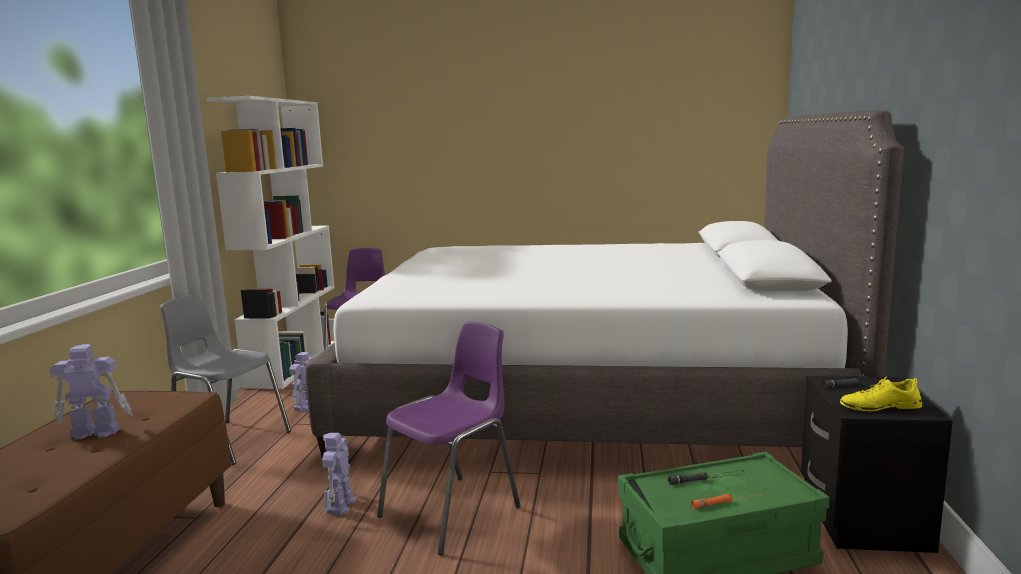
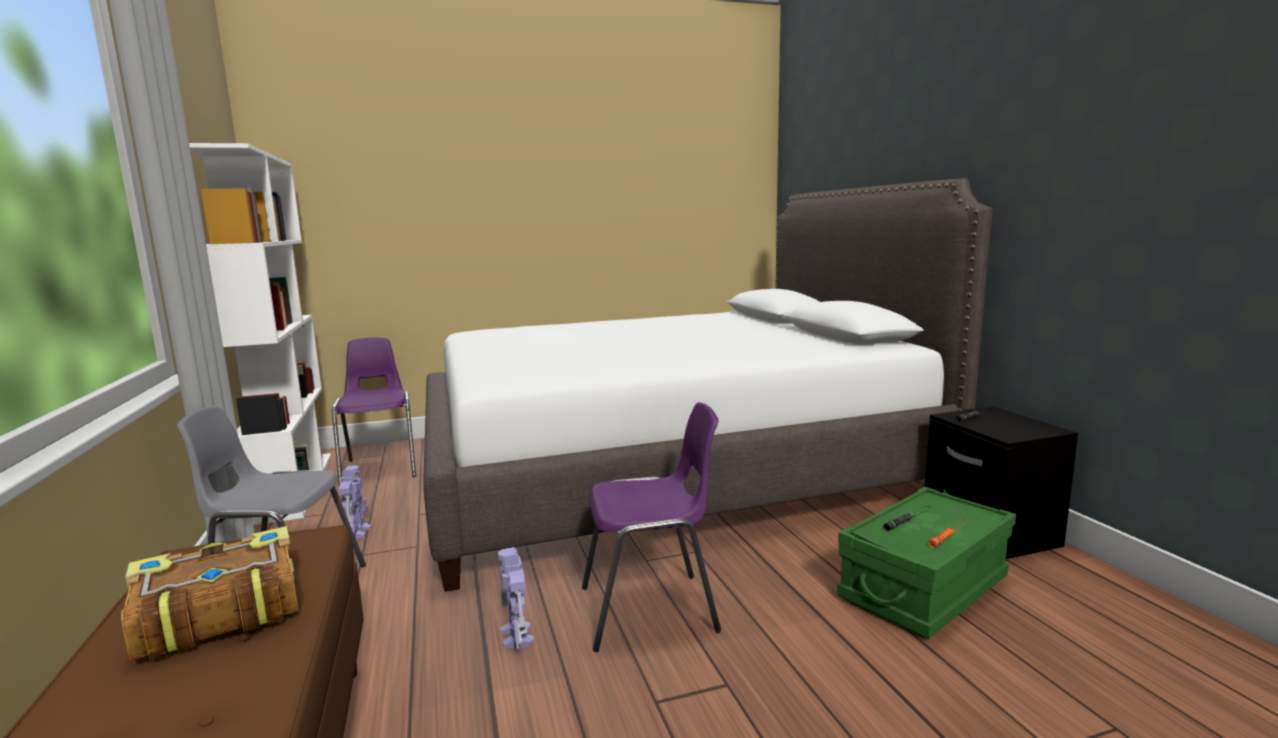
camera: 25 degrees left, 0 degrees up
(94, 432) = (217, 612): toy robot -> book
(453, 511) = (652, 610): purple chair -> purple chair turned 60 degrees clockwise
(879, 406) = (1018, 430): yellow shoe -> none

